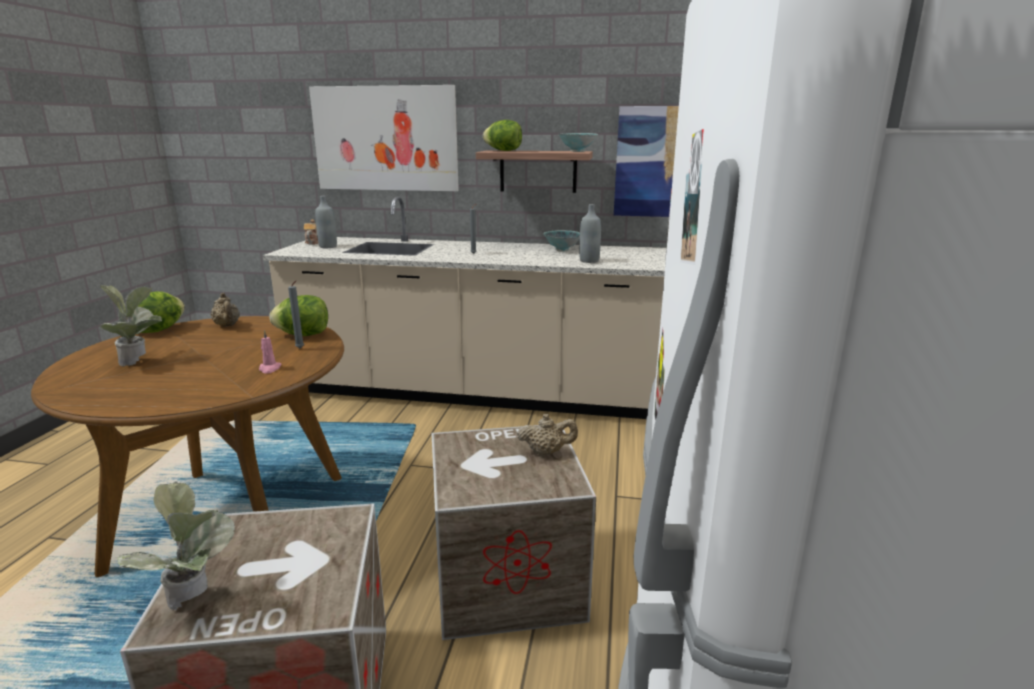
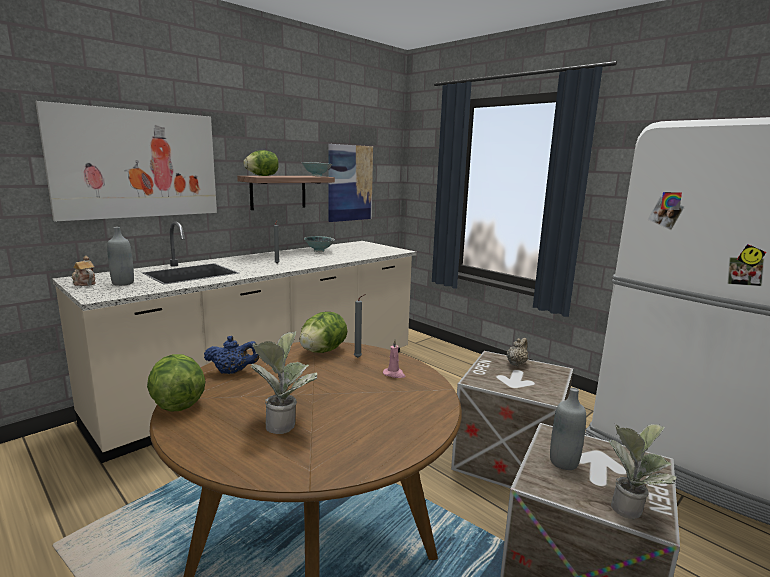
camera: 55 degrees left, 5 degrees down
(227, 326) = (233, 372): beige teapot -> blue teapot
(589, 261) = (360, 254): grey bottle -> grey bottle (563, 462)

